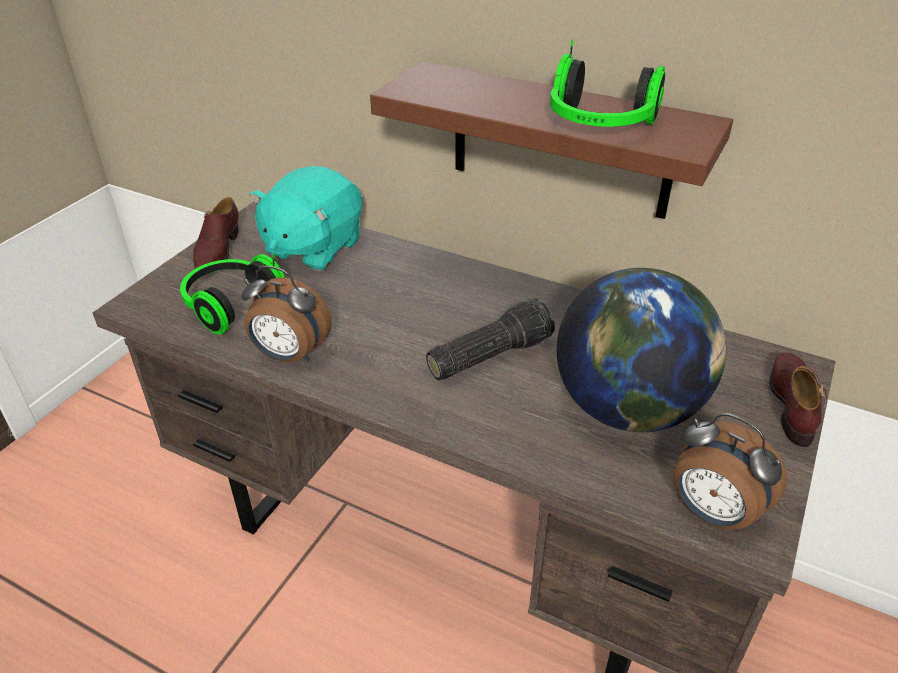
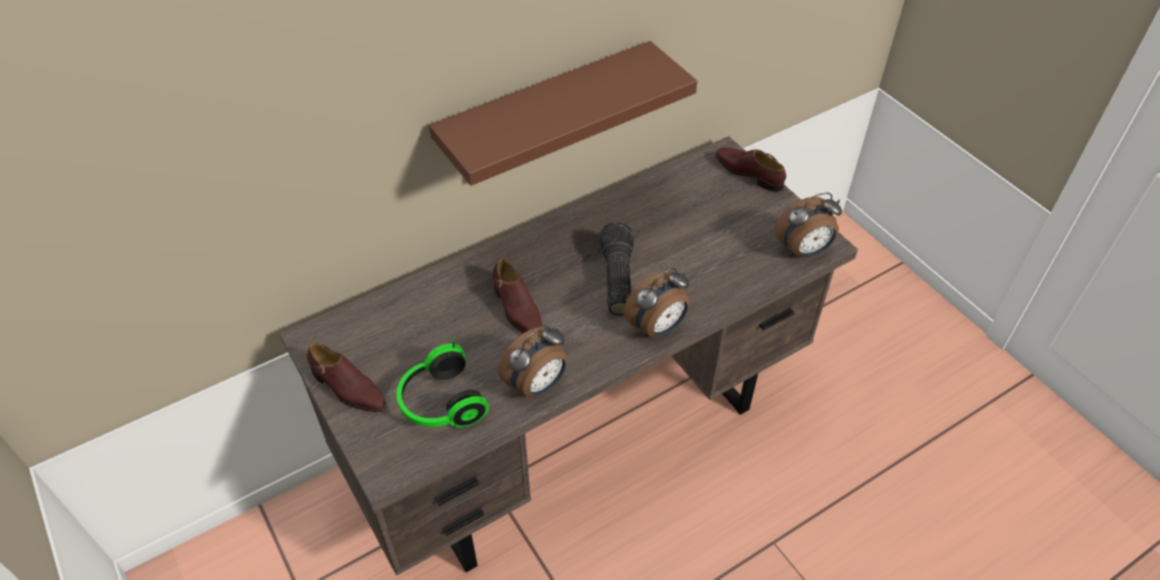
camera: 60 degrees left, 10 degrees up
(312, 248) = (401, 323): turquoise plush toy -> none
(383, 305) = (517, 309): none -> brown shoe
(441, 415) = (657, 327): none -> alarm clock
(599, 125) = (616, 94): headphones -> none
(628, 408) = (708, 239): globe -> none

